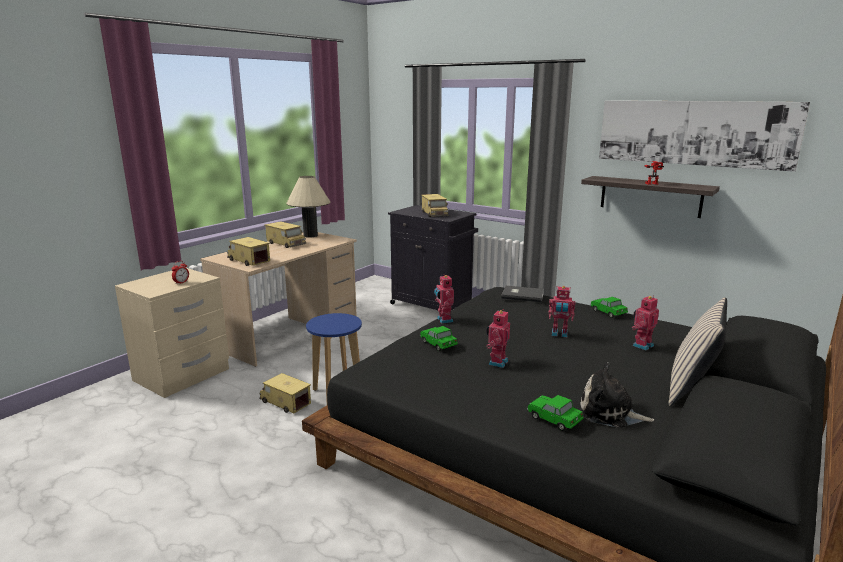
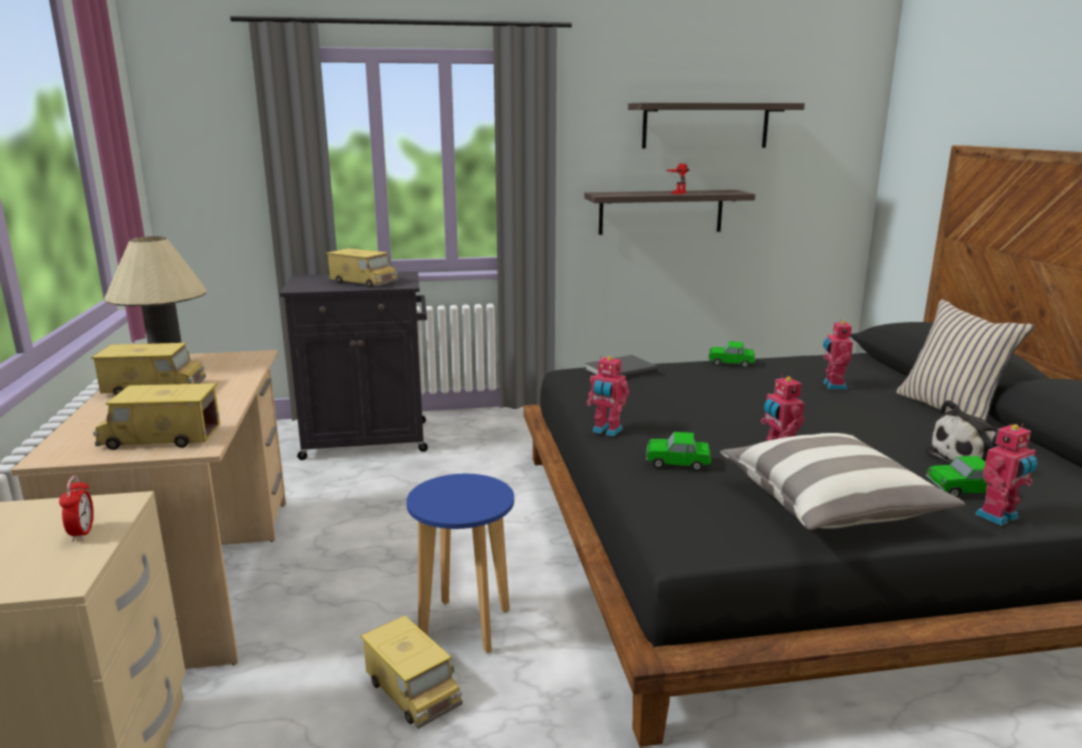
camera: 45 degrees left, 0 degrees up
(285, 403) = (412, 690): toy truck -> toy truck turned 120 degrees counterclockwise
(459, 389) = (829, 504): none -> pillow
(559, 334) = (756, 400): toy robot -> toy robot (999, 517)
(694, 133) = (705, 125): picture -> shelf

